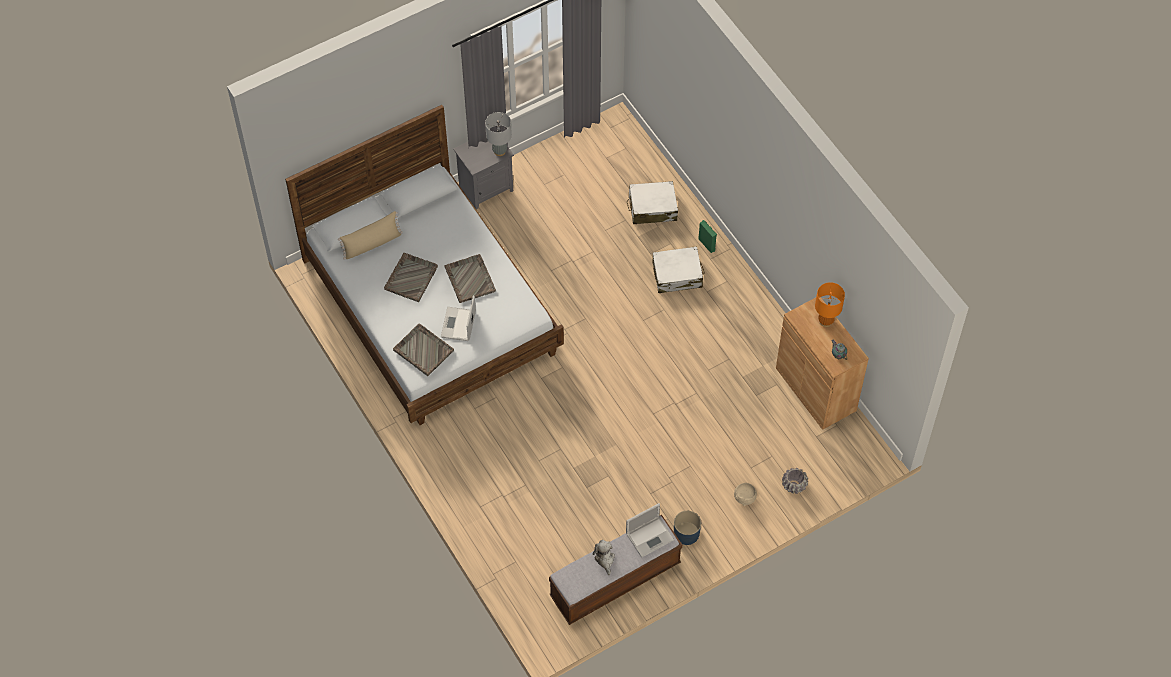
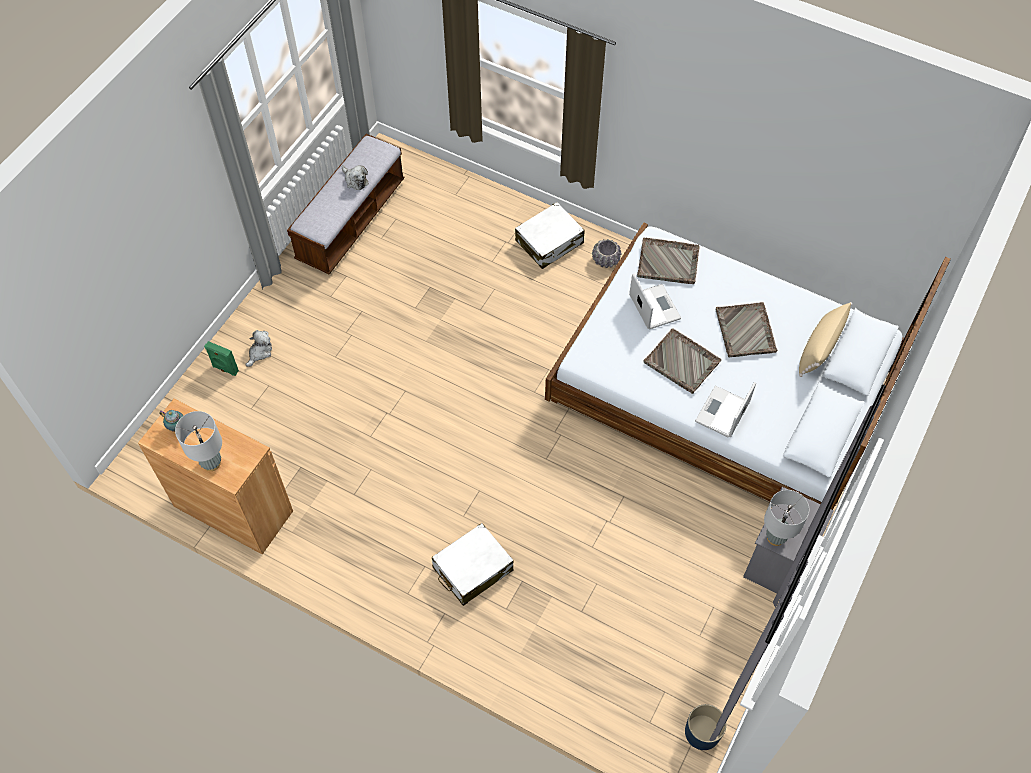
camera: 150 degrees right, 0 degrees up
(650, 536) = (321, 218): laptop -> laptop (722, 413)
(652, 208) = (558, 647): white suitcase -> white suitcase (549, 242)
(686, 533) = (304, 291): blue planter -> blue planter (702, 732)
(707, 244) = (459, 632): green speaker -> green speaker (225, 369)
(745, 498) = (260, 352): beige bowl -> plush toy
(794, 485) = (212, 389): grey planter -> grey planter (606, 260)
(825, 321) = (211, 463): orange table lamp -> grey table lamp

